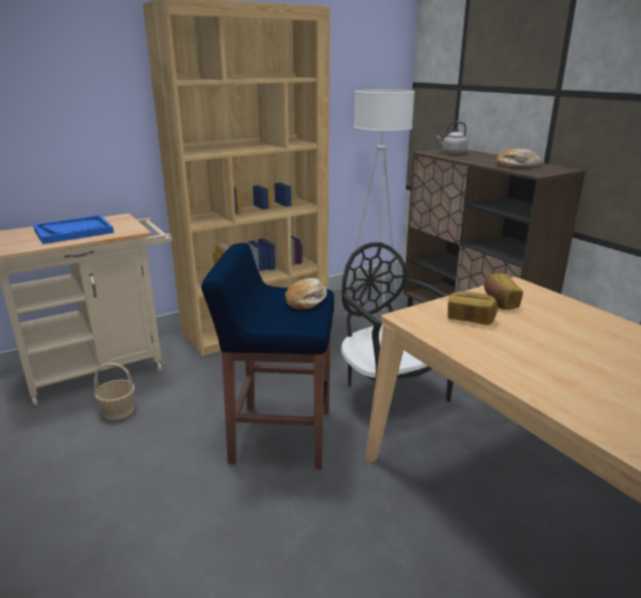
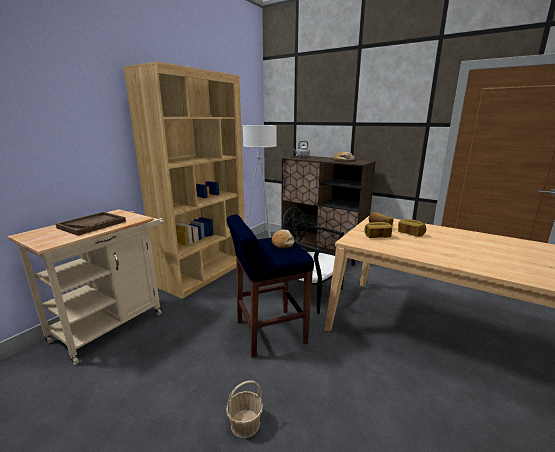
camera: 25 degrees left, 5 degrees down
(74, 231) = (92, 224): blue tray -> brown tray
(118, 410) = (148, 348): basket -> basket (245, 424)
(544, 326) = (411, 233): none -> bread

